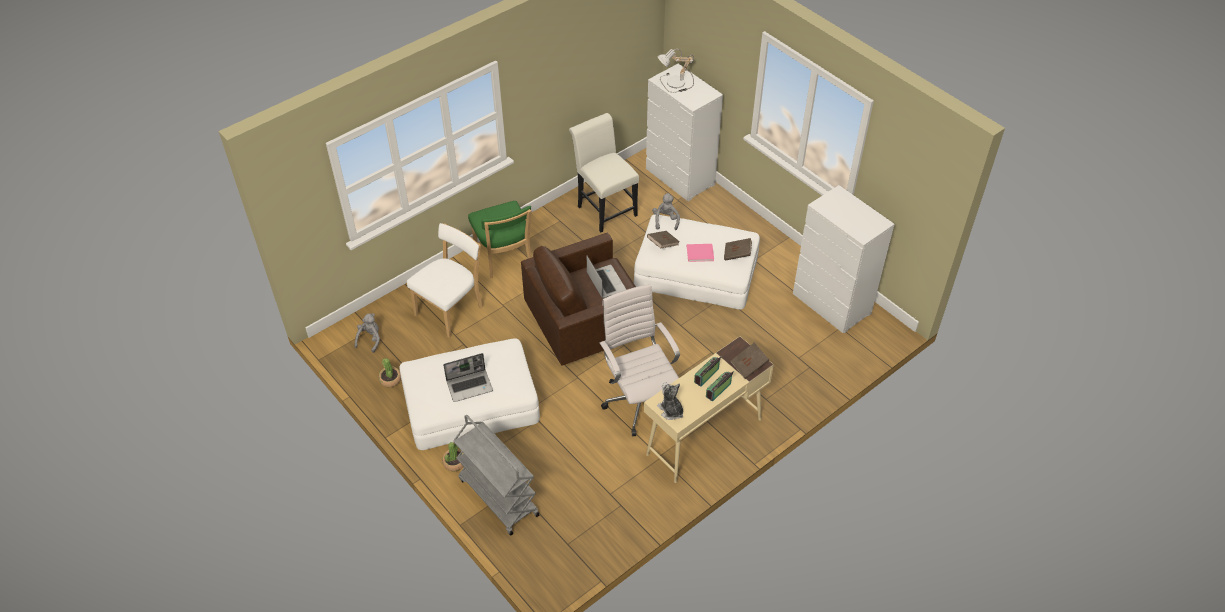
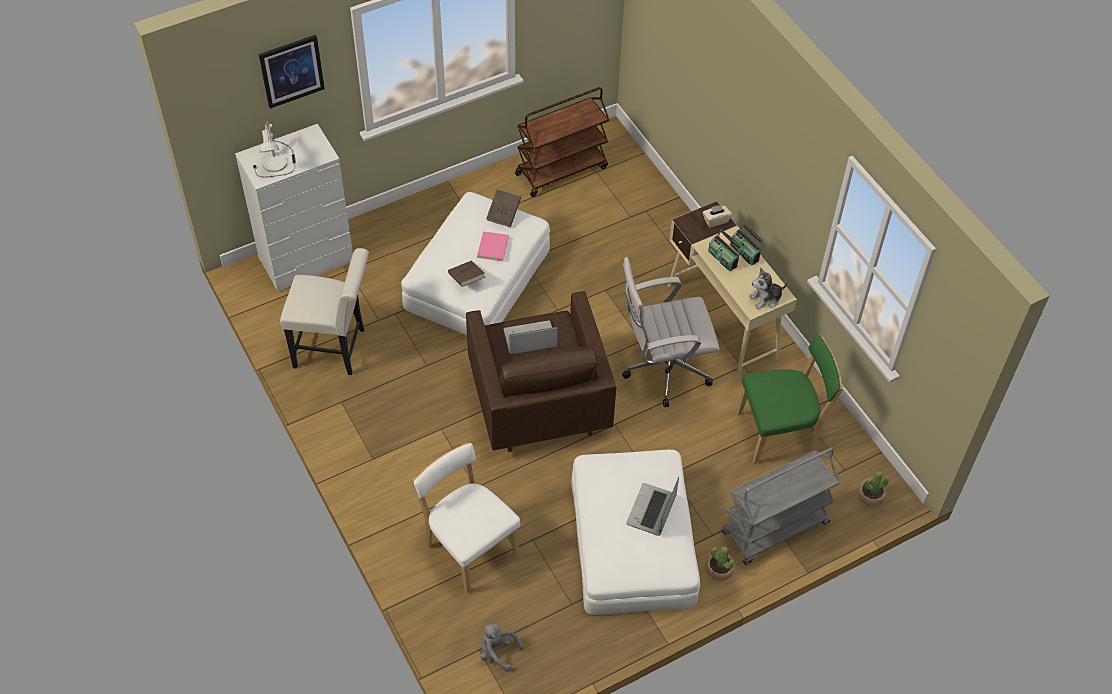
camera: 80 degrees left, 5 degrees up
(390, 380) = (574, 631): potted plant -> potted plant (870, 495)
(470, 386) = (652, 511): laptop -> laptop turned 150 degrees counterclockwise
(504, 259) = (392, 474): green chair -> green chair (780, 432)
(604, 208) = (335, 349): white chair -> white chair turned 150 degrees counterclockwise
(665, 220) = (424, 269): grey plush toy -> none
(721, 40) = (291, 71): none -> picture
(749, 366) = (715, 220): brown book -> beige tissue box
(831, 304) = (561, 170): white dresser -> brown cart

